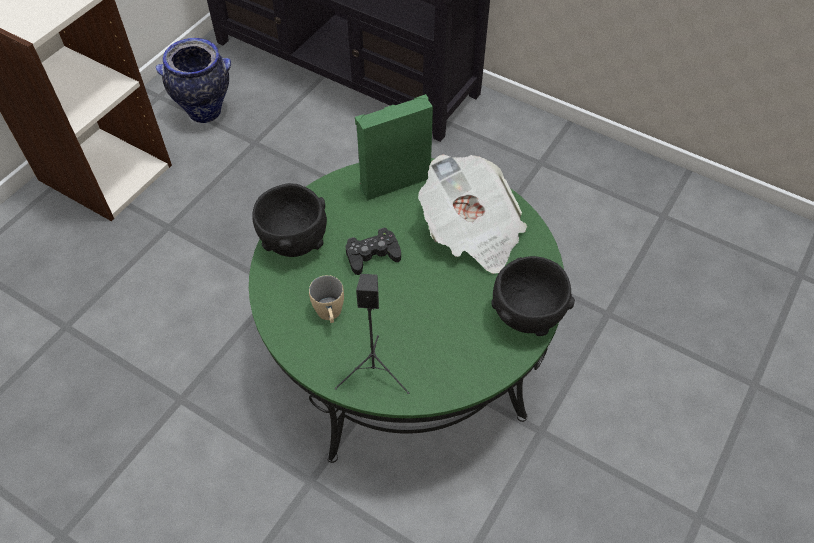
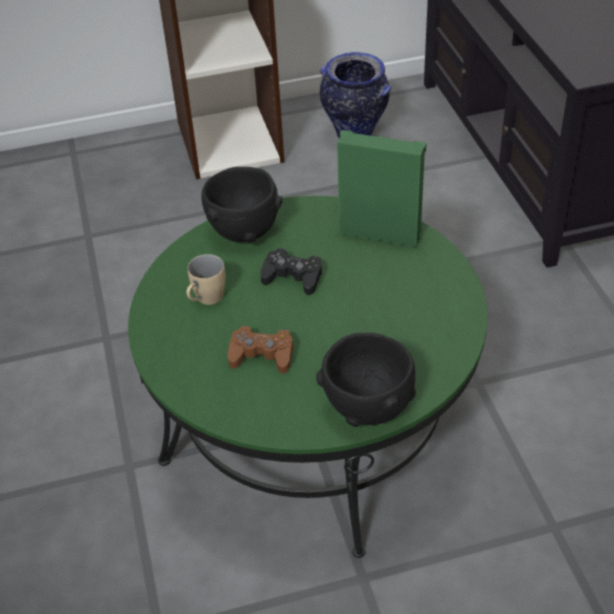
camera: 45 degrees right, 10 degrees down
(375, 372) = (188, 363): black speaker -> none
(419, 329) = (262, 355): none -> brown game controller
(472, 232) = (402, 310): newspaper -> none

